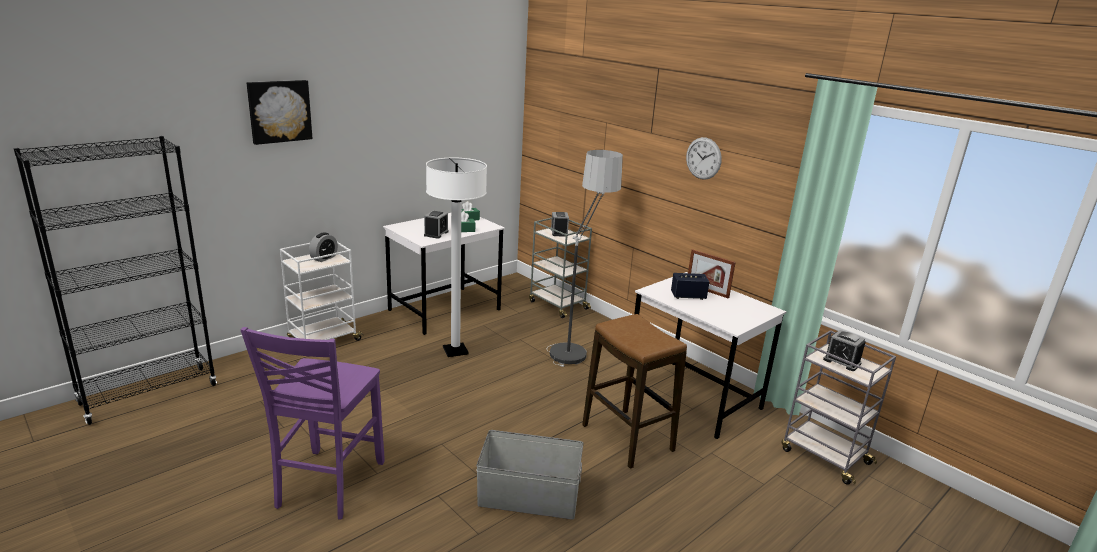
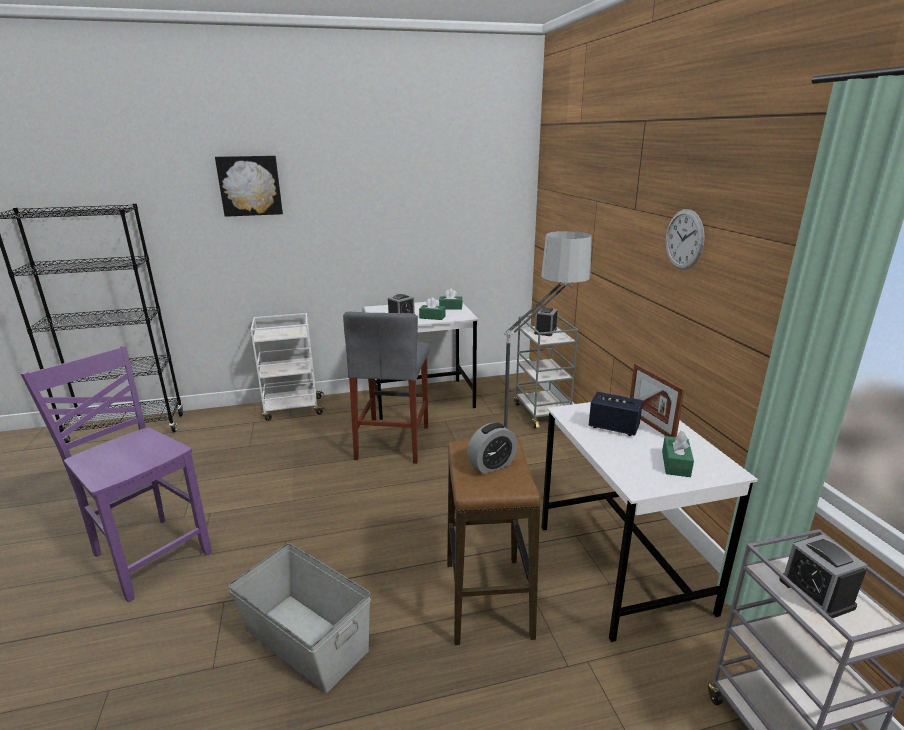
camera: 30 degrees right, 0 degrees up
(324, 258) = (290, 330): alarm clock -> alarm clock (492, 465)
(328, 485) = (150, 554): purple chair -> purple chair turned 90 degrees clockwise
(455, 351) = (393, 442): white floor lamp -> grey stool
(741, 311) = (675, 464): none -> green tissue box

